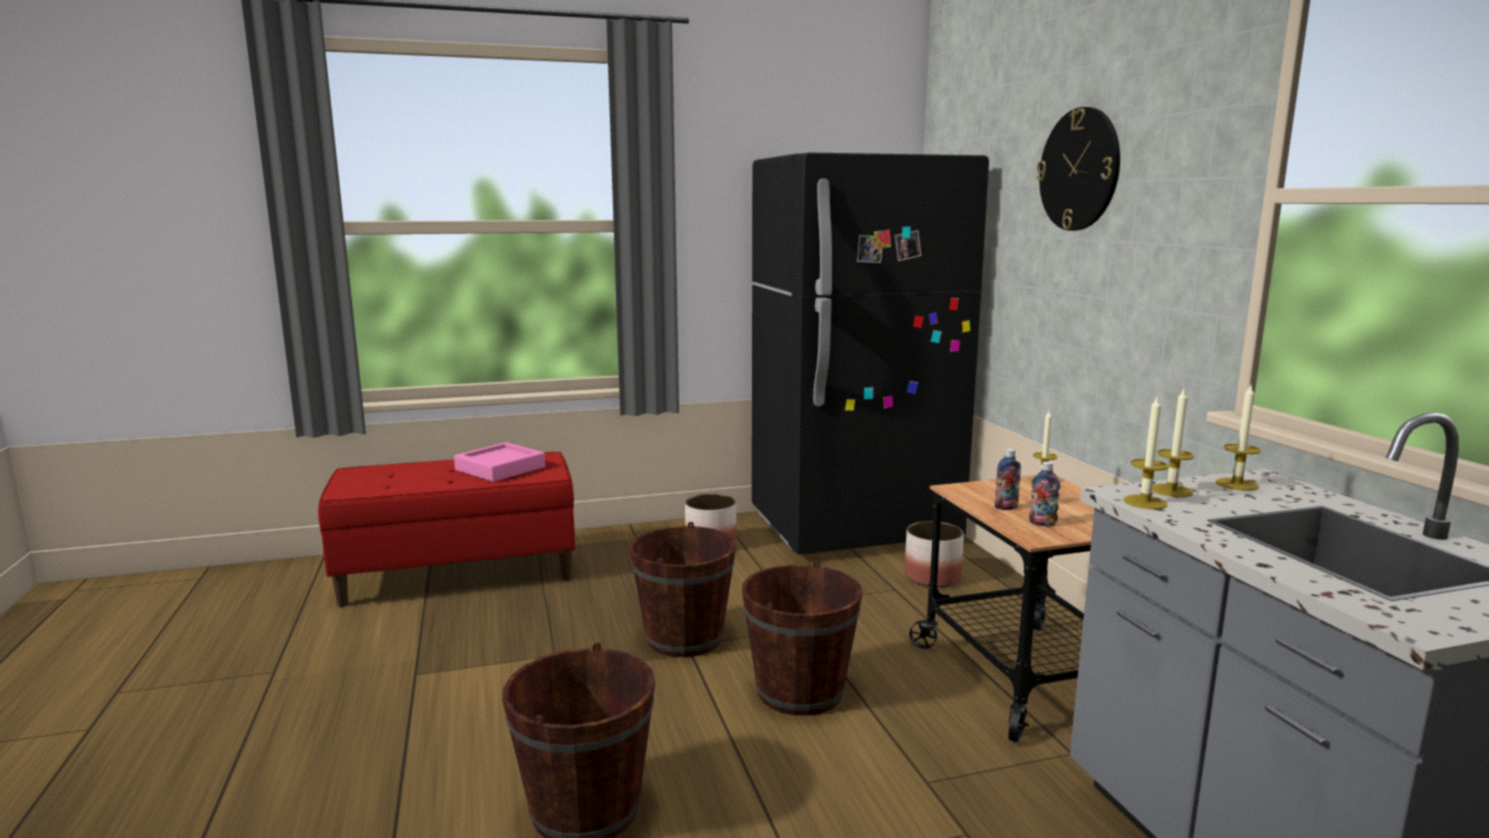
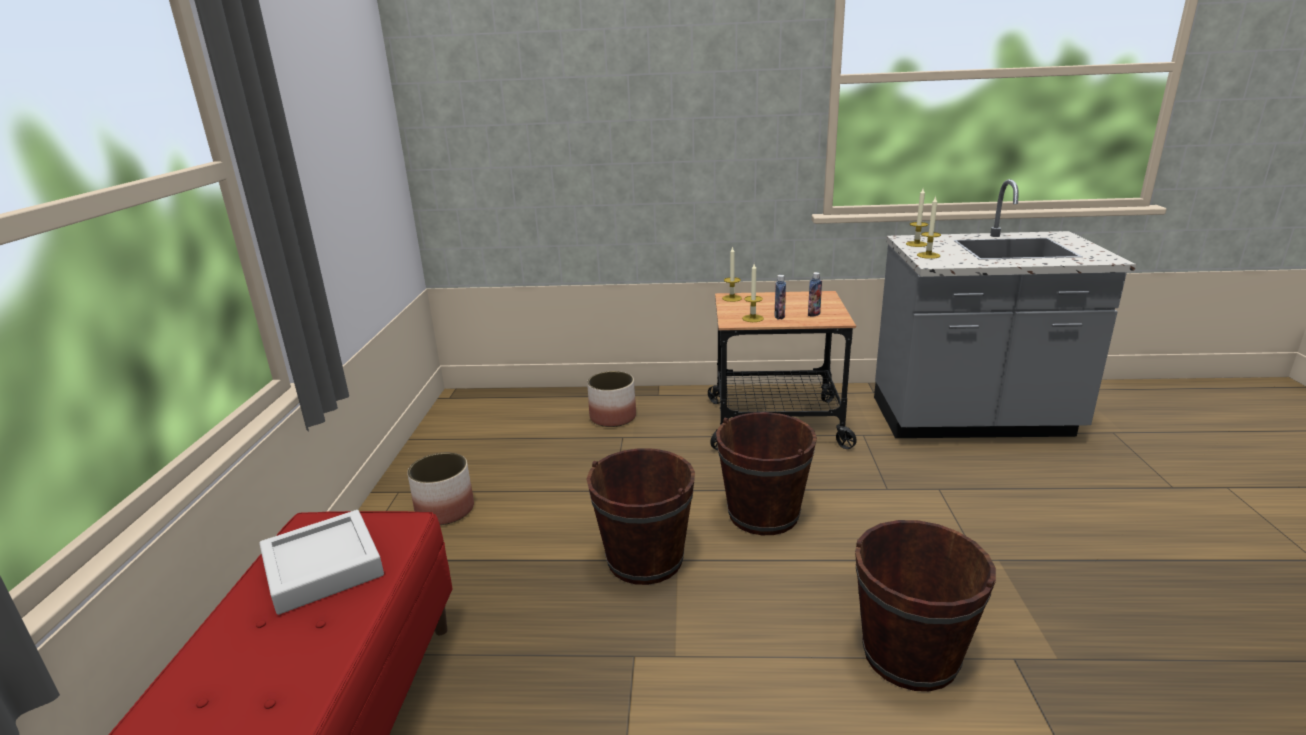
camera: 70 degrees left, 10 degrees up
(500, 468) = (323, 568): pink tray -> grey tray
(854, 528) = (488, 427): black fridge -> none
(1079, 169) = (651, 63): wall clock -> none
(1145, 502) = (949, 263): candle -> candle (753, 318)

